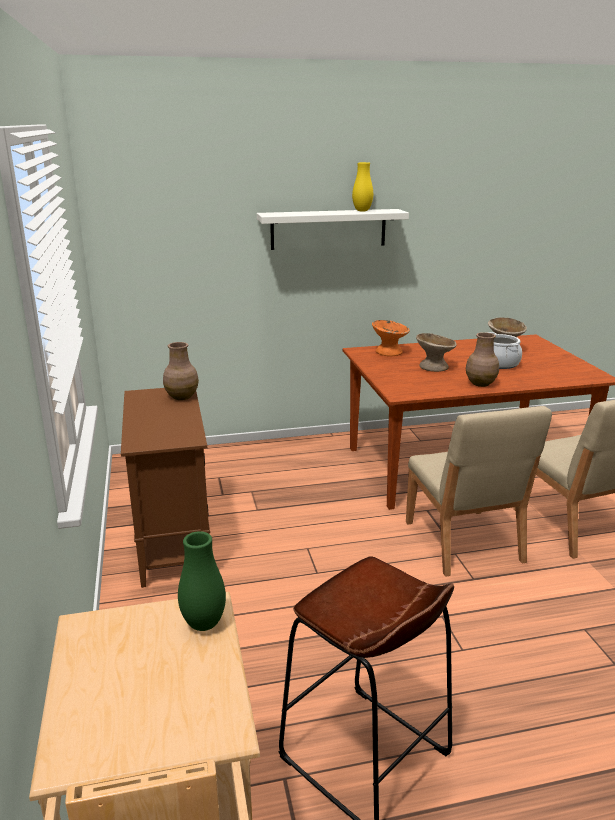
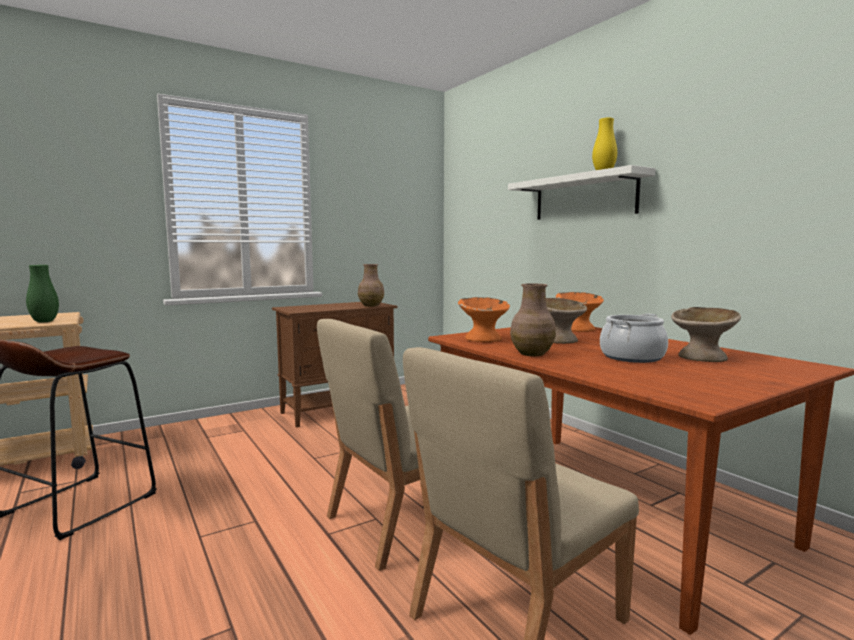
camera: 70 degrees right, 15 degrees down
(416, 386) = (483, 339): none -> orange bowl

